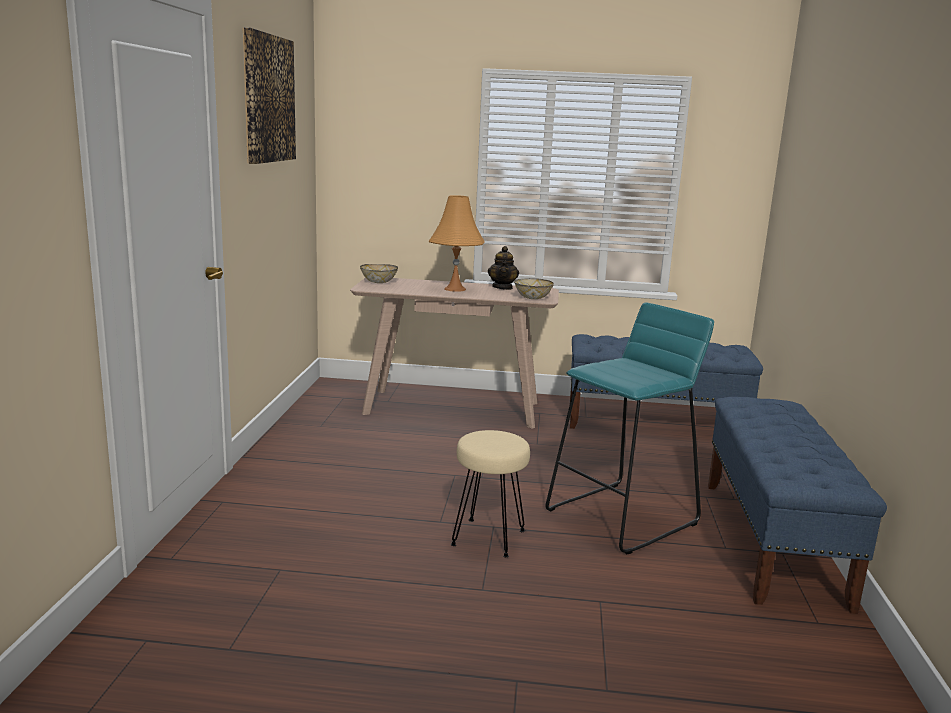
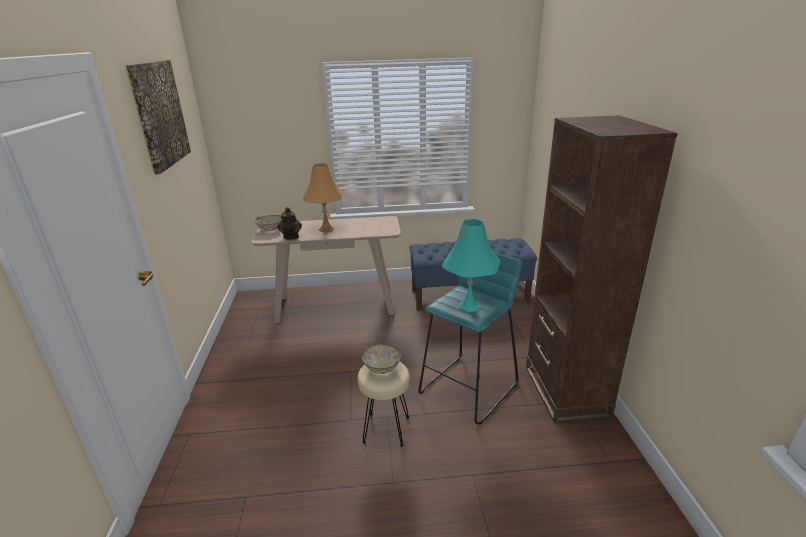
camera: 10 degrees left, 10 degrees up
(502, 287) = (359, 221): teapot -> teapot (291, 237)
(532, 298) = (382, 231): bowl -> bowl (382, 369)
(629, 373) = (469, 306): none -> turquoise table lamp
(772, 541) = (565, 391): blue bench -> brown bookcase

